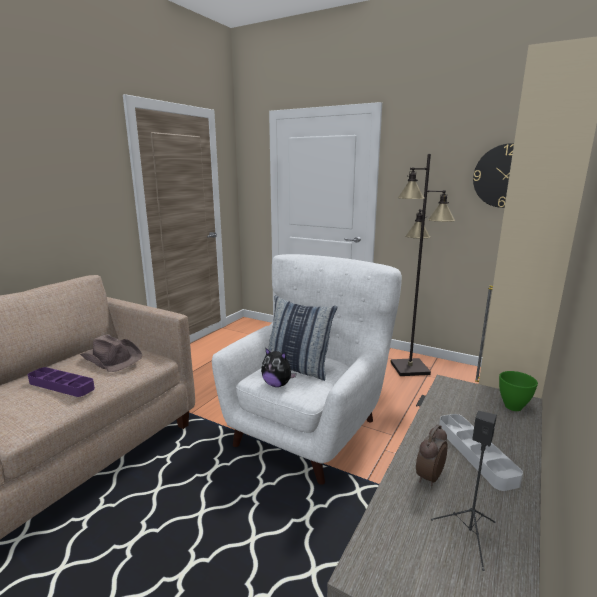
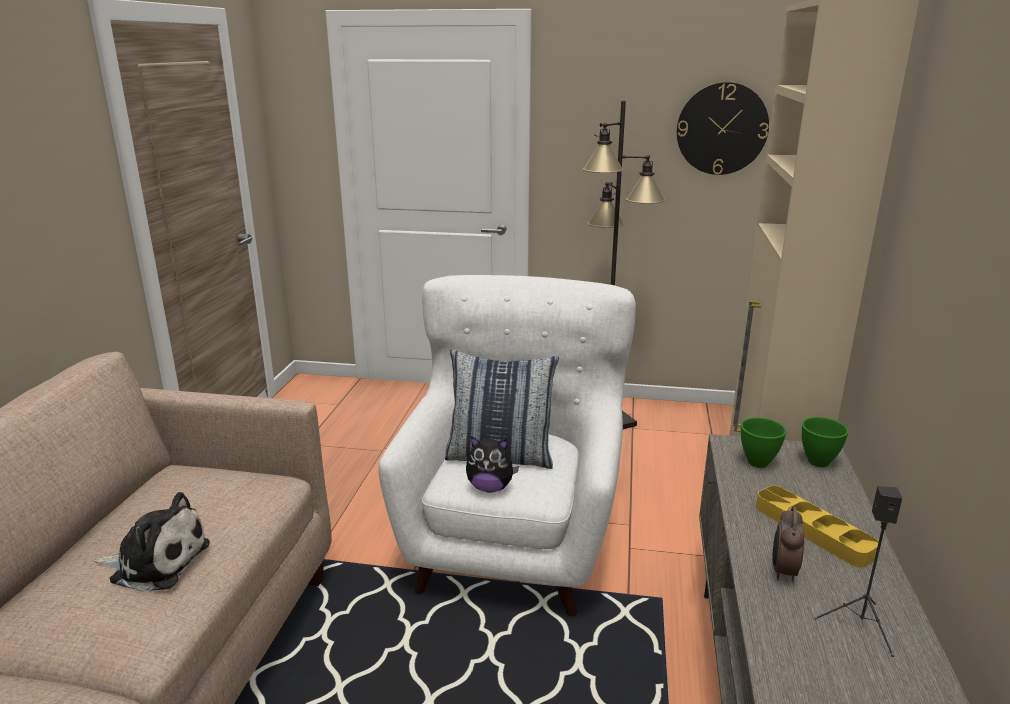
camera: 20 degrees left, 5 degrees up
(61, 385) = (156, 562): purple tray -> plush toy
(112, 358) = (204, 497): brown hat -> none
(462, 399) = (759, 463): none -> green bowl
(475, 453) = (813, 530): grey tray -> yellow tray

